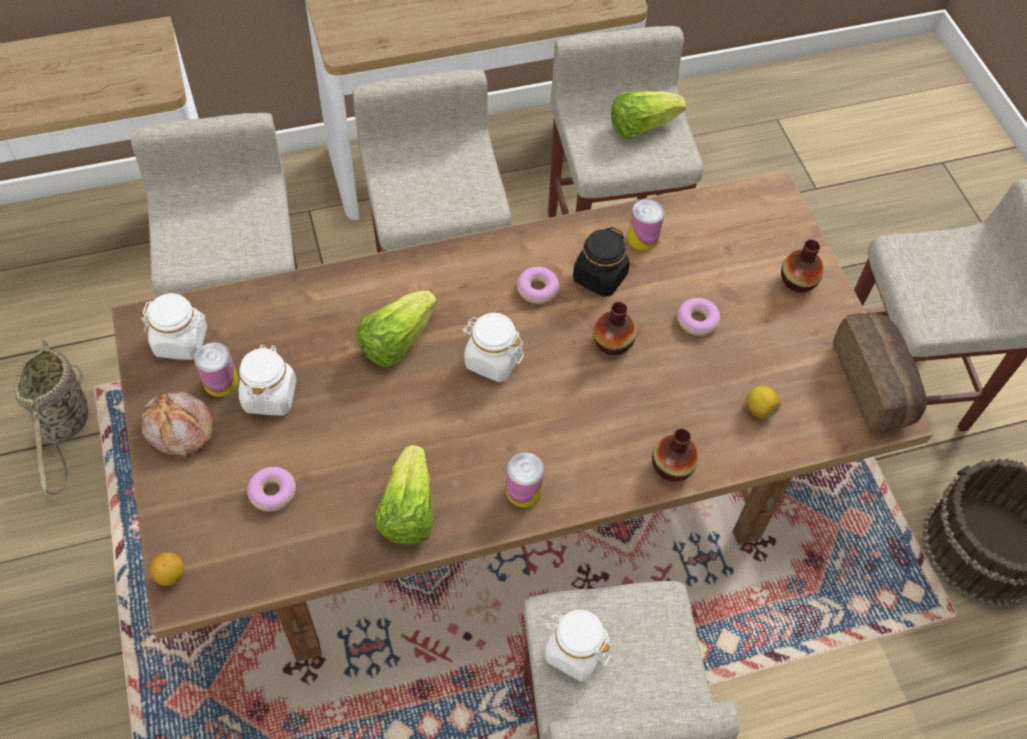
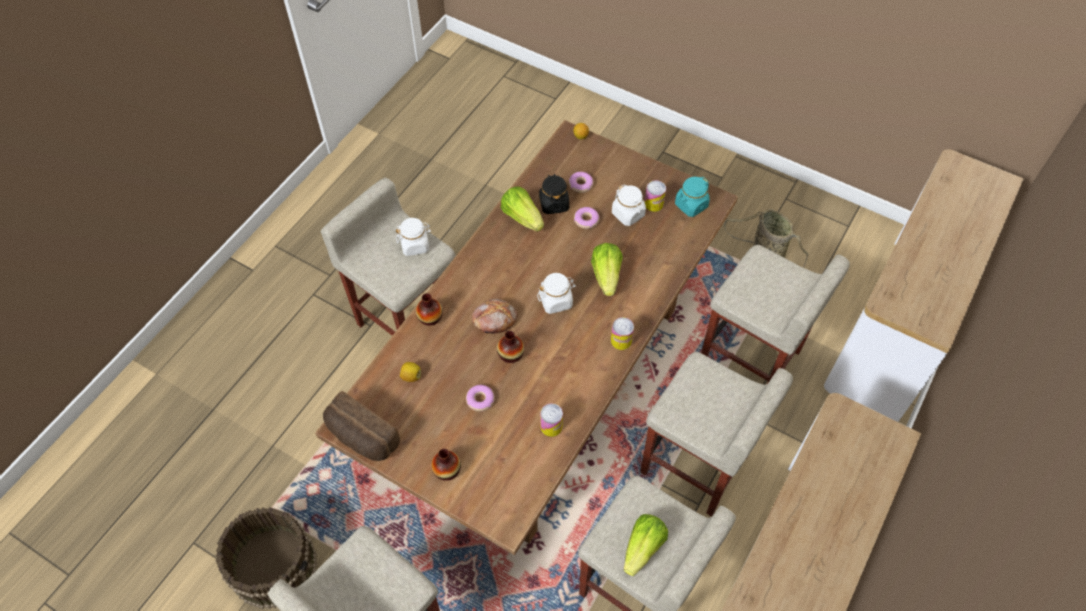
camera: 140 degrees right, 0 degrees up
(179, 430) = (644, 176): bread -> bread (494, 319)
(181, 341) = (691, 205): white jar -> turquoise jar
(523, 491) = (484, 258): can -> can (621, 340)
(537, 289) = (573, 352): donut -> donut (586, 220)
(599, 277) = (550, 384): black jar -> black jar (553, 204)

